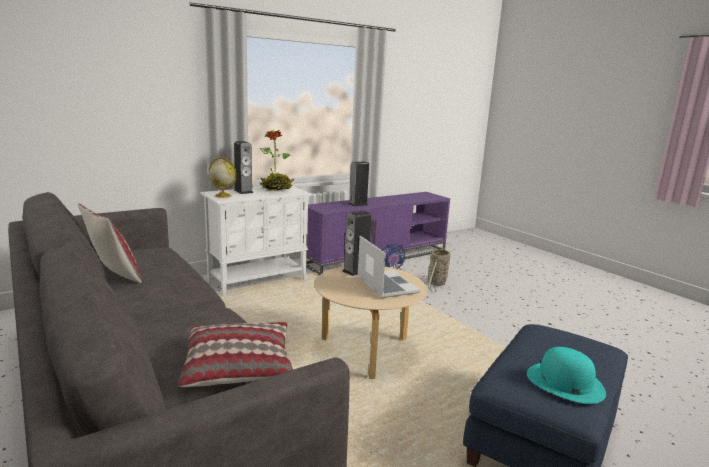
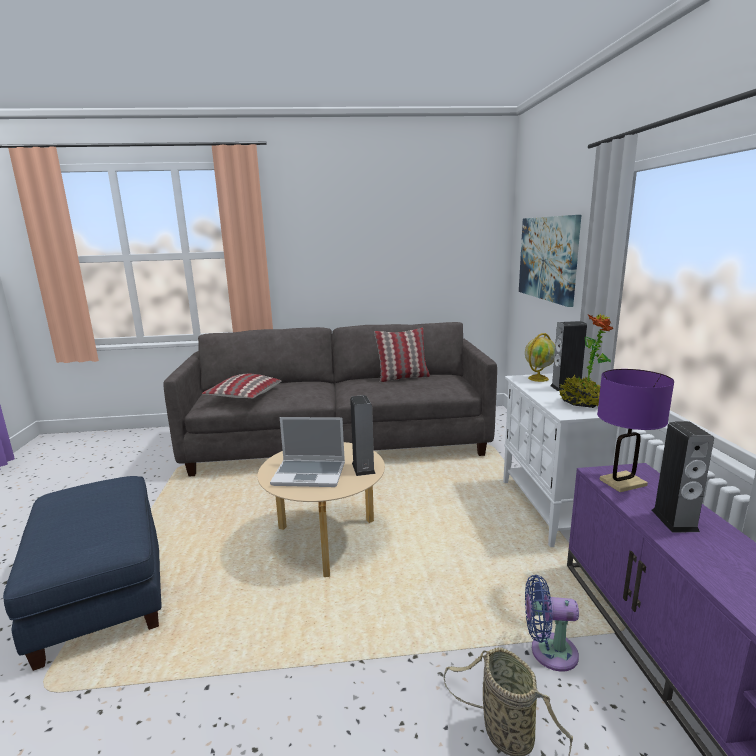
camera: 120 degrees right, 0 degrees up
(92, 97) = (548, 258): none -> picture
(331, 208) = (623, 482): none -> purple table lamp
(564, 382) = (71, 504): turquoise hat -> none

